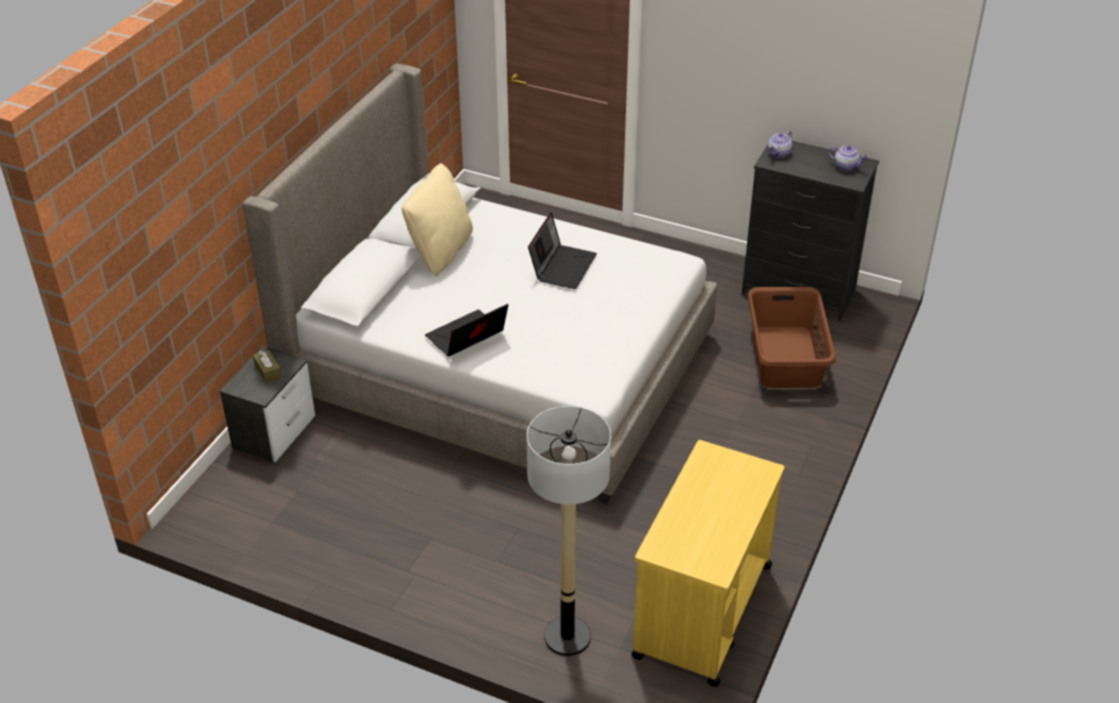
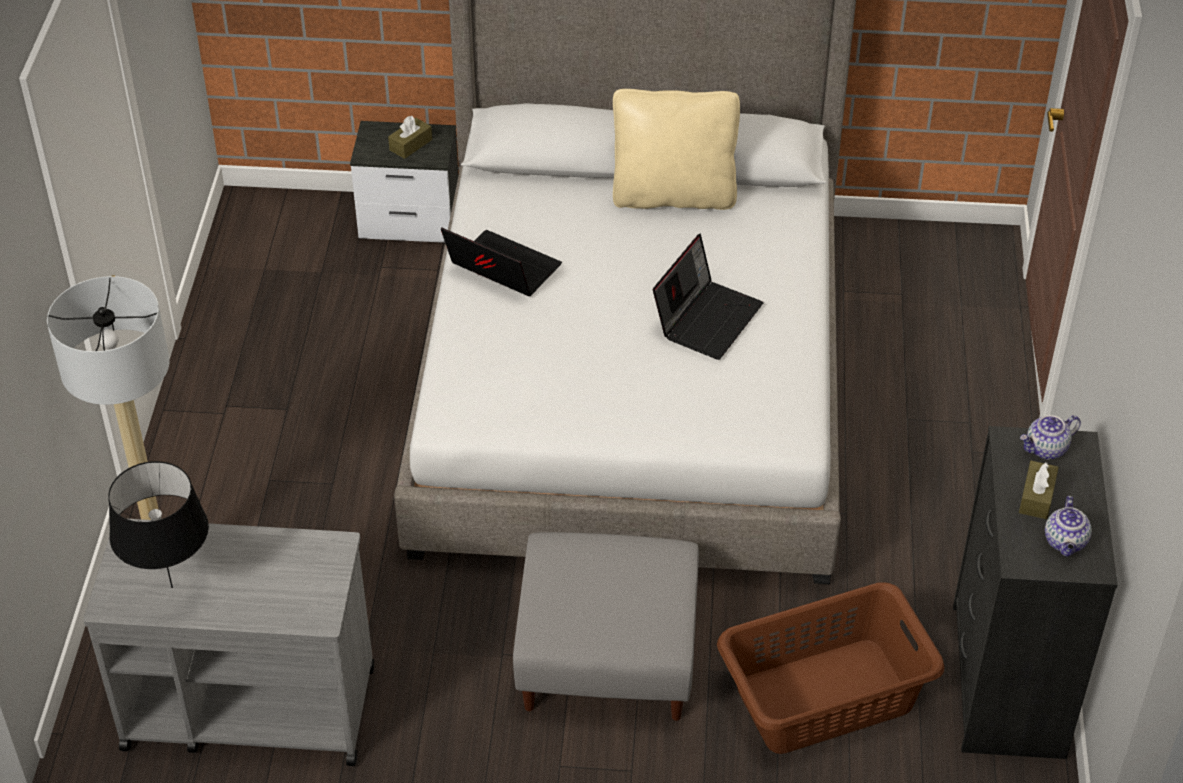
camera: 70 degrees right, 5 degrees up
(562, 266) = (707, 318): laptop -> laptop turned 60 degrees counterclockwise
(702, 611) = (247, 707): yellow cart -> grey cart
(713, 537) = (172, 588): none -> black table lamp
(725, 433) = (608, 657): none -> grey ottoman
(779, 153) = (1046, 449): teapot -> teapot turned 45 degrees counterclockwise
(812, 166) = (1036, 497): none -> brown tissue box

